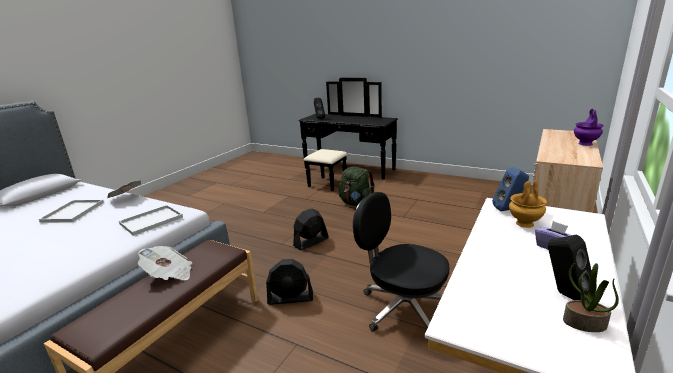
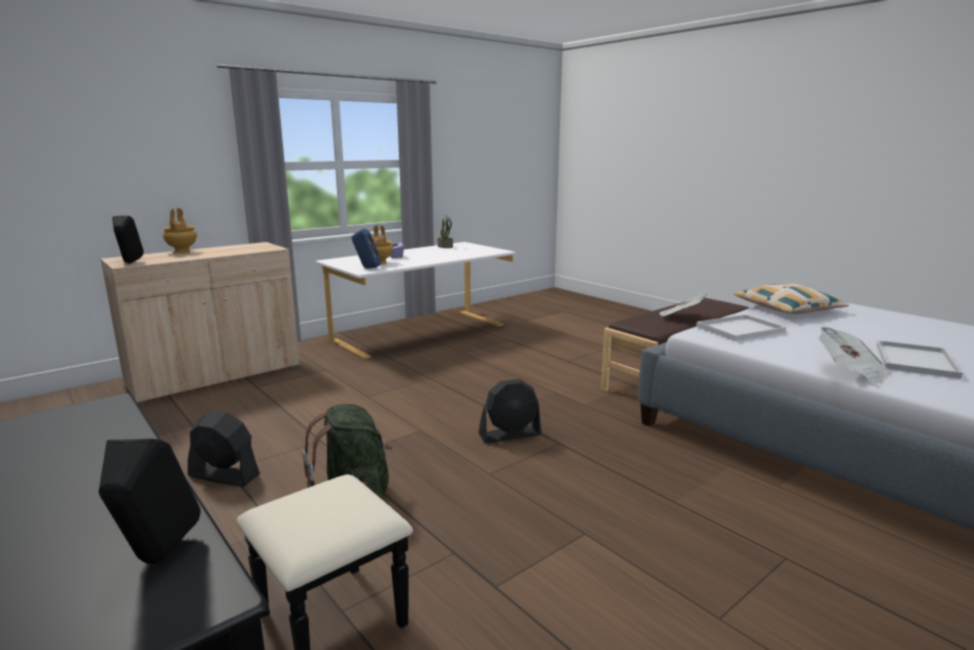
camera: 160 degrees left, 5 degrees down
(68, 263) = (787, 309): none -> pillow
(290, 298) = (564, 385): black fan -> black fan (224, 475)
(403, 308) = (462, 361): black office chair -> none
(564, 294) = (434, 250): black speaker -> black speaker (130, 263)
(585, 144) = (182, 251): purple vase -> brown vase

